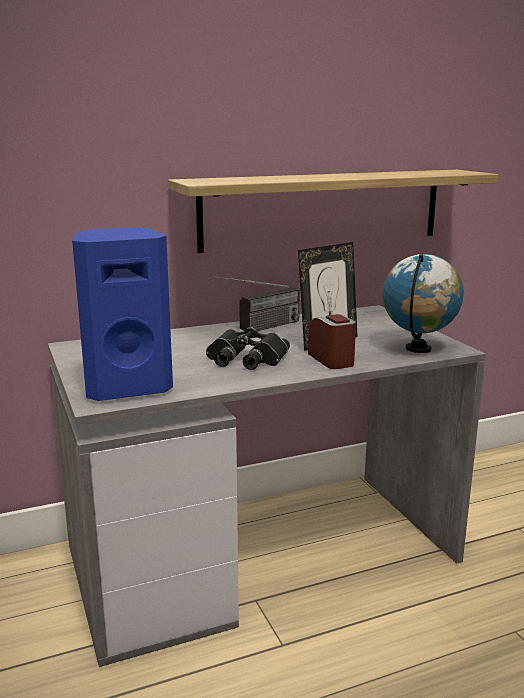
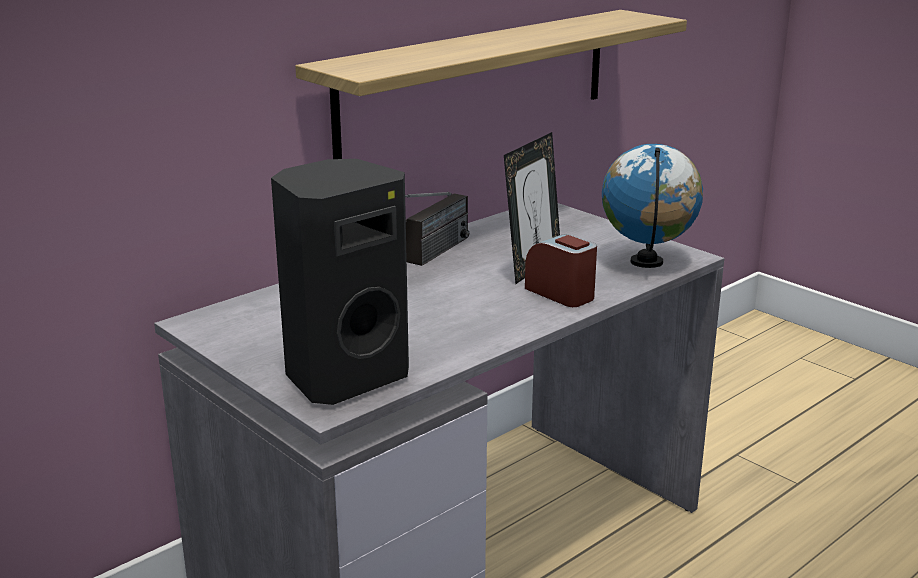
camera: 20 degrees left, 5 degrees up
(127, 387) = (344, 376): blue speaker -> black speaker
(245, 358) = (454, 308): black binoculars -> none

